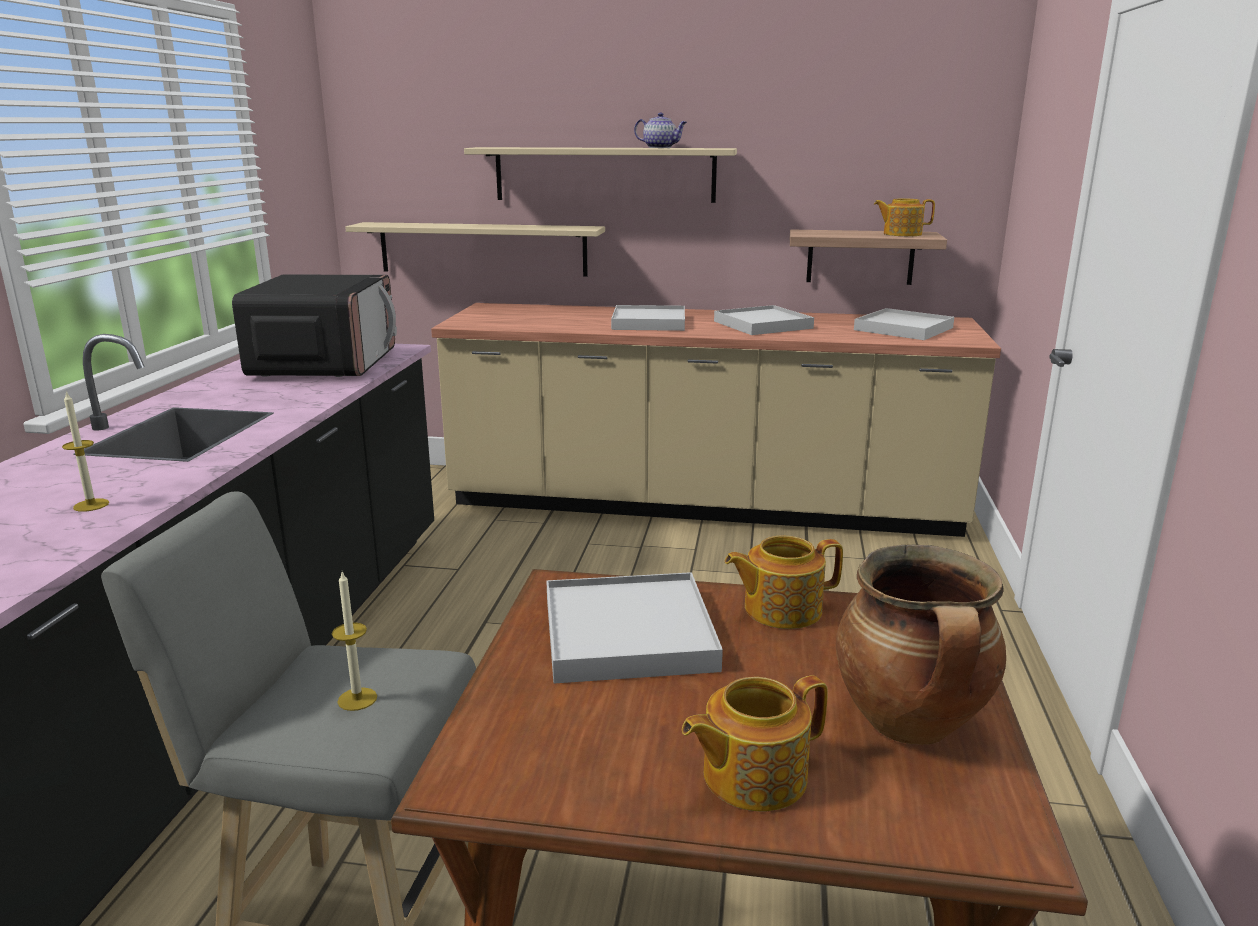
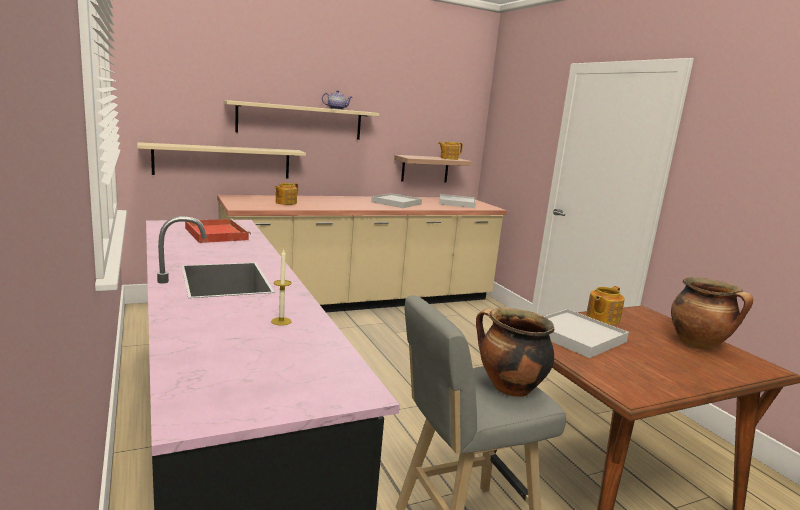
camera: 35 degrees left, 5 degrees down
(325, 364) = (215, 233): microwave -> red tray
(357, 699) = (508, 388): candle -> cooking pot
(649, 322) = (342, 203): white tray -> none
(751, 776) = (693, 369): teapot -> teapot (285, 203)

